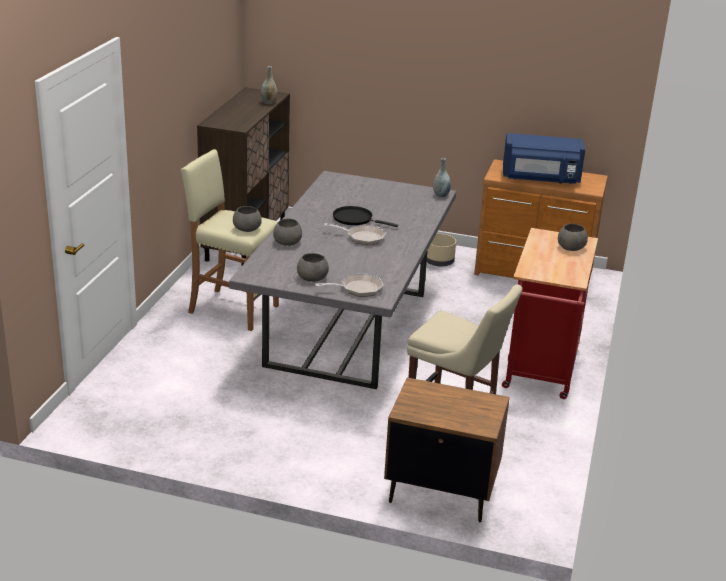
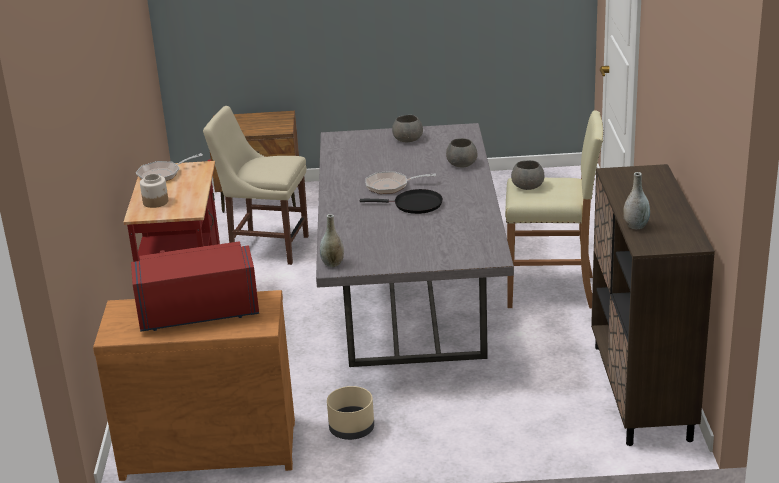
camera: 165 degrees right, 0 degrees up
(357, 289) = (360, 139): frying pan -> frying pan (162, 174)
(540, 179) = (198, 310): blue microwave -> red microwave
(570, 247) = (156, 202): grey bowl -> jar

